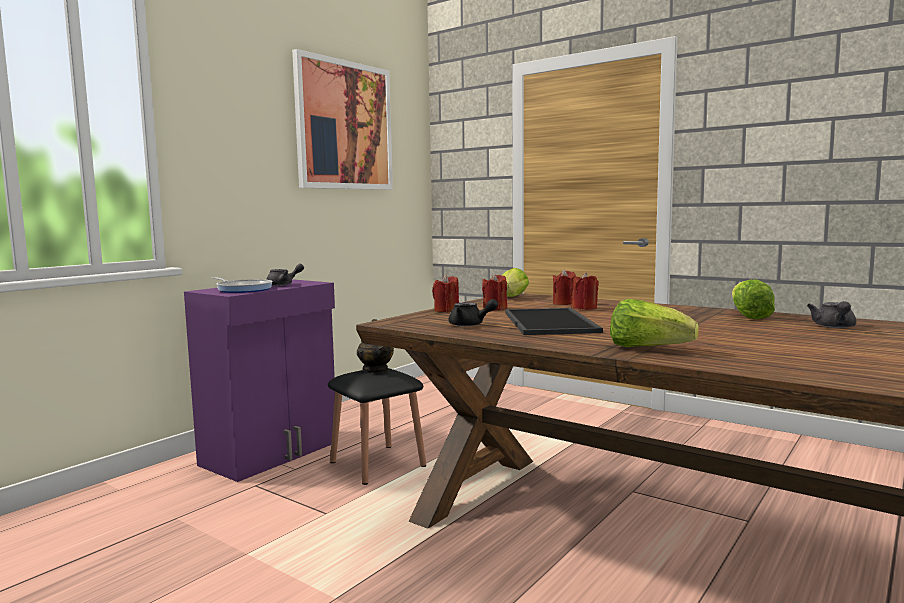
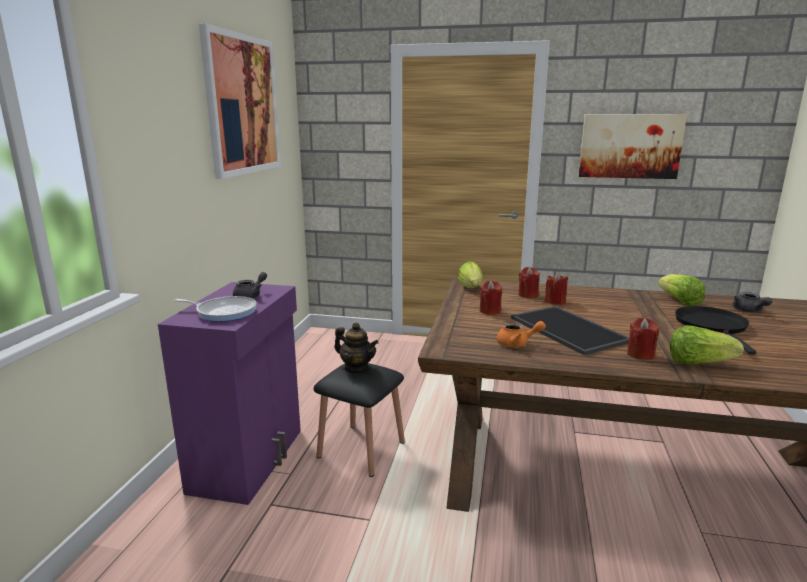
camera: 25 degrees left, 10 degrees up
(446, 310) = (455, 319): red candle -> red candle (640, 354)
(470, 325) = (517, 343): black teapot -> orange teapot
(743, 332) = (712, 326): none -> black frying pan
(784, 150) = (630, 146): none -> picture

